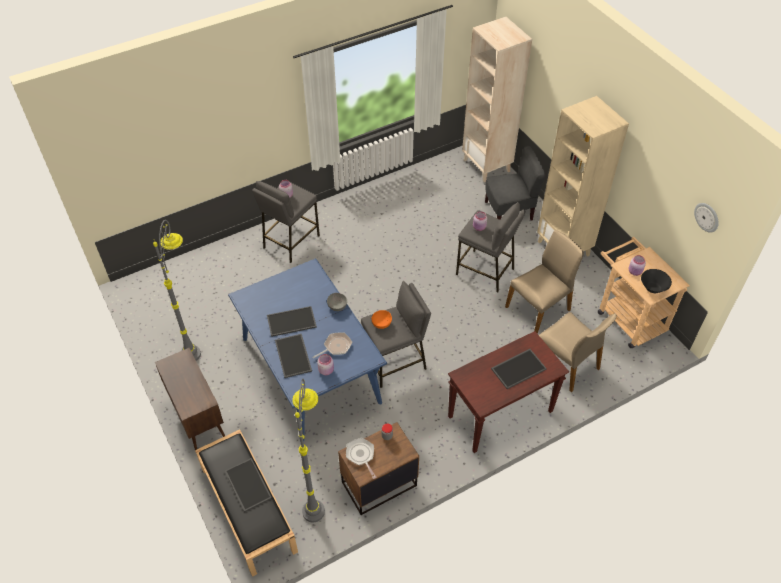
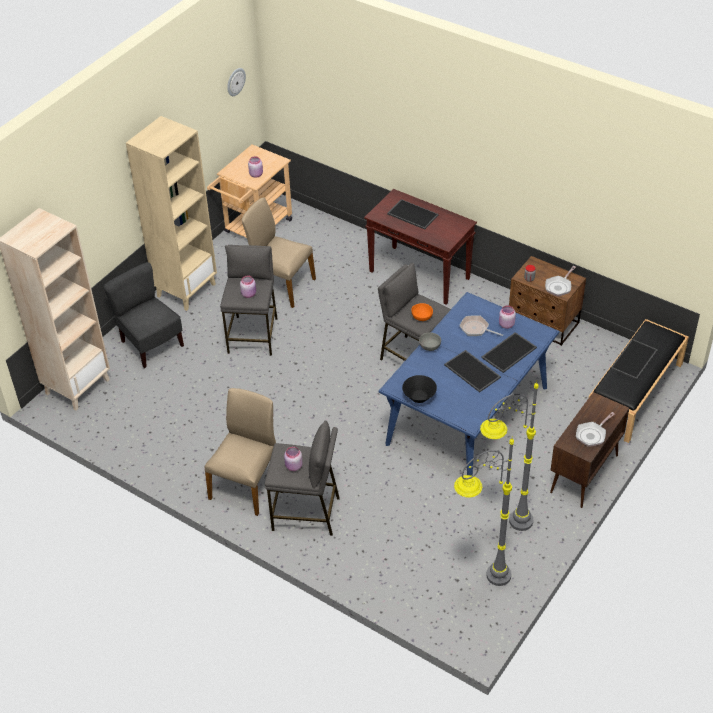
camera: 115 degrees left, 5 degrees down
(177, 378) = (592, 434): none -> frying pan
(315, 493) = (584, 357): grey floor lamp -> grey floor lamp (479, 583)
(566, 364) = (336, 251): beige chair -> beige chair (247, 484)
(653, 288) = (269, 161): black bowl -> black bowl (419, 397)

